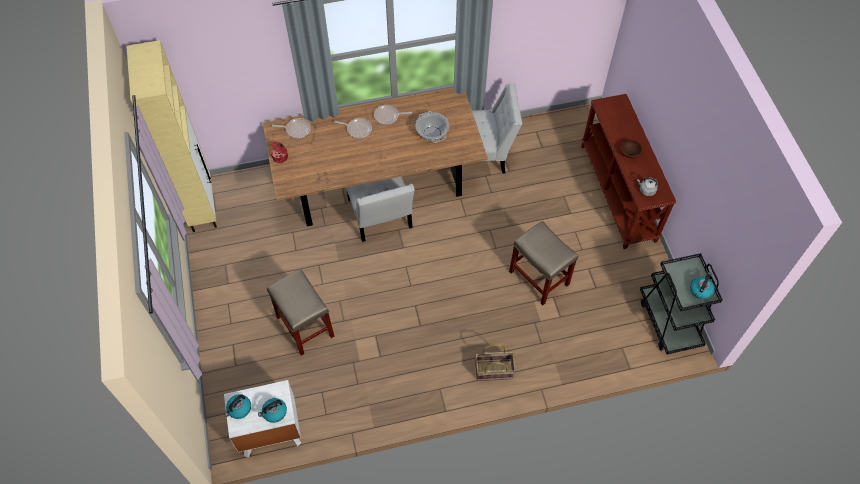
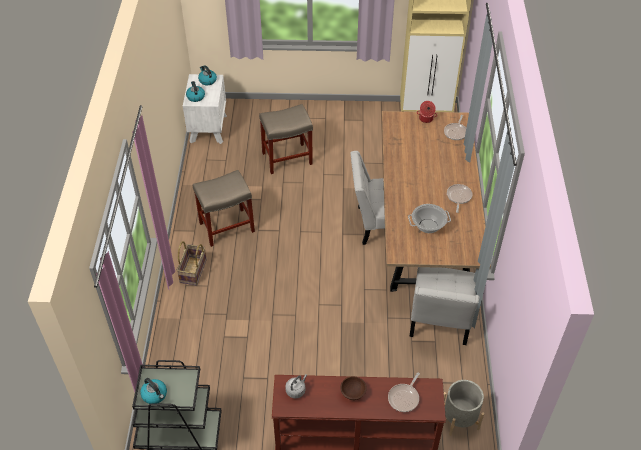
camera: 105 degrees right, 10 degrees down
(357, 129) = (447, 172): frying pan -> frying pan (404, 398)
(539, 278) = (271, 331): beige stool -> beige stool (226, 227)
(569, 129) = (459, 419): none -> grey planter

